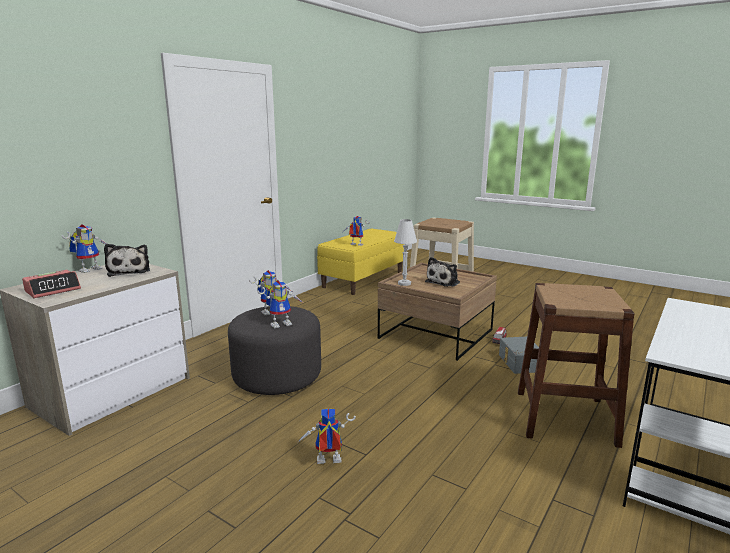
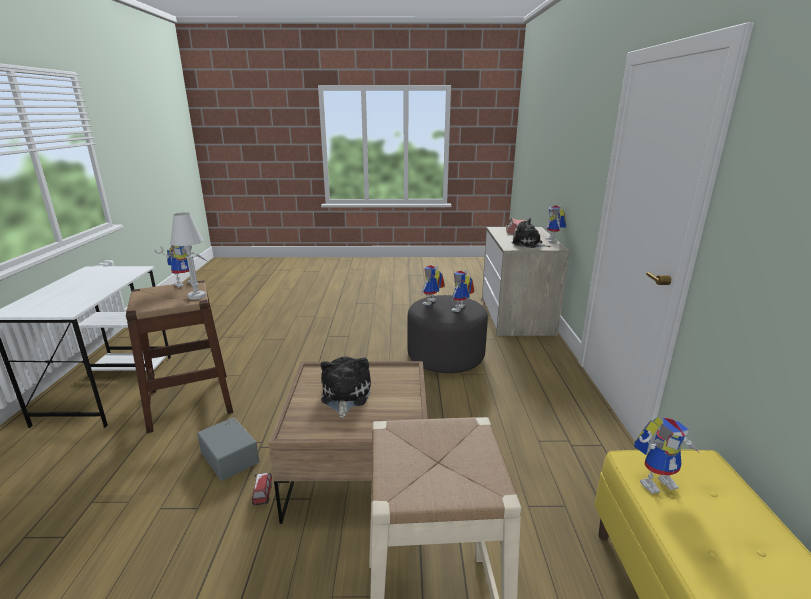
camera: 145 degrees right, 5 degrees up
(326, 463) = (344, 327): toy robot -> toy robot (186, 283)
(404, 283) = (392, 374): white table lamp -> white table lamp (197, 296)

